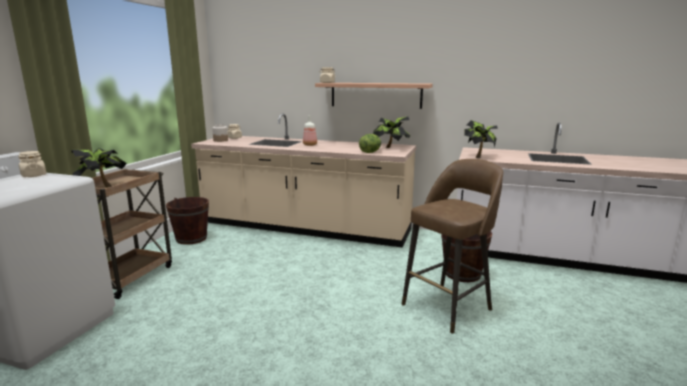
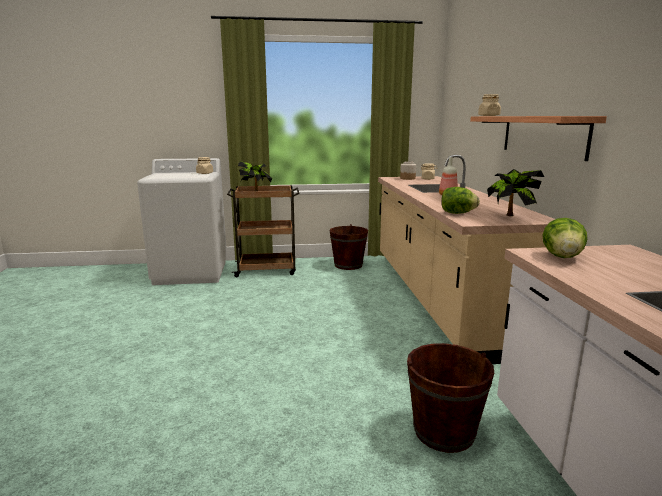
camera: 65 degrees right, 0 degrees up
(448, 306) = (332, 431): brown stool -> none
(479, 156) = (562, 257): potted plant -> lettuce

